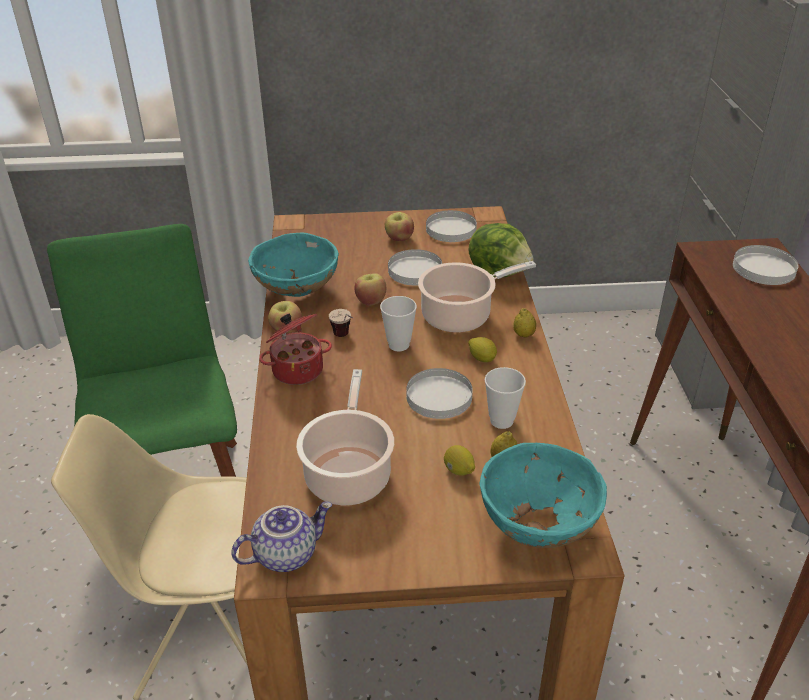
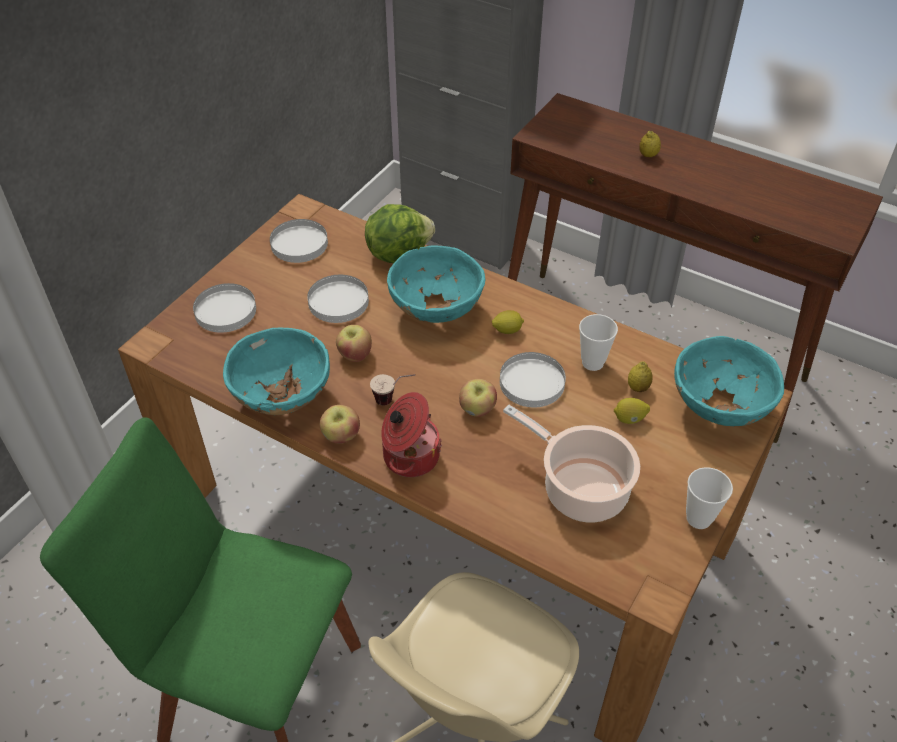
camera: 55 degrees left, 10 degrees up
(286, 553) = (645, 575): teapot -> none
(399, 238) = (274, 284): apple -> apple (477, 409)
(399, 345) = (439, 370): cup -> cup (698, 518)
(460, 315) = (436, 310): cooking pot -> turquoise bowl
(523, 335) = (499, 289): lemon -> lemon (648, 155)
(764, 268) = (587, 123): white plate -> white plate (225, 310)

